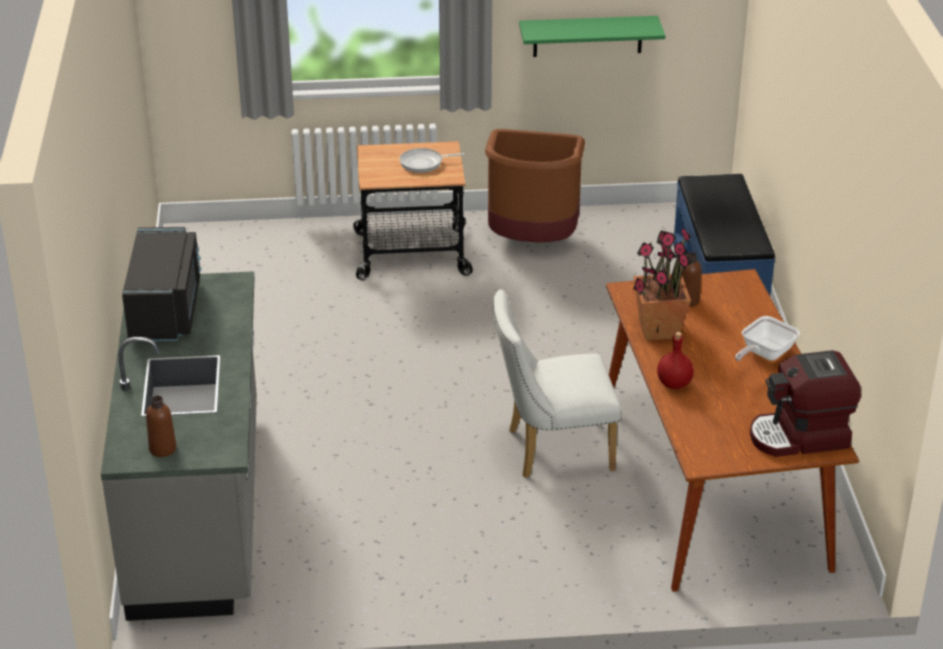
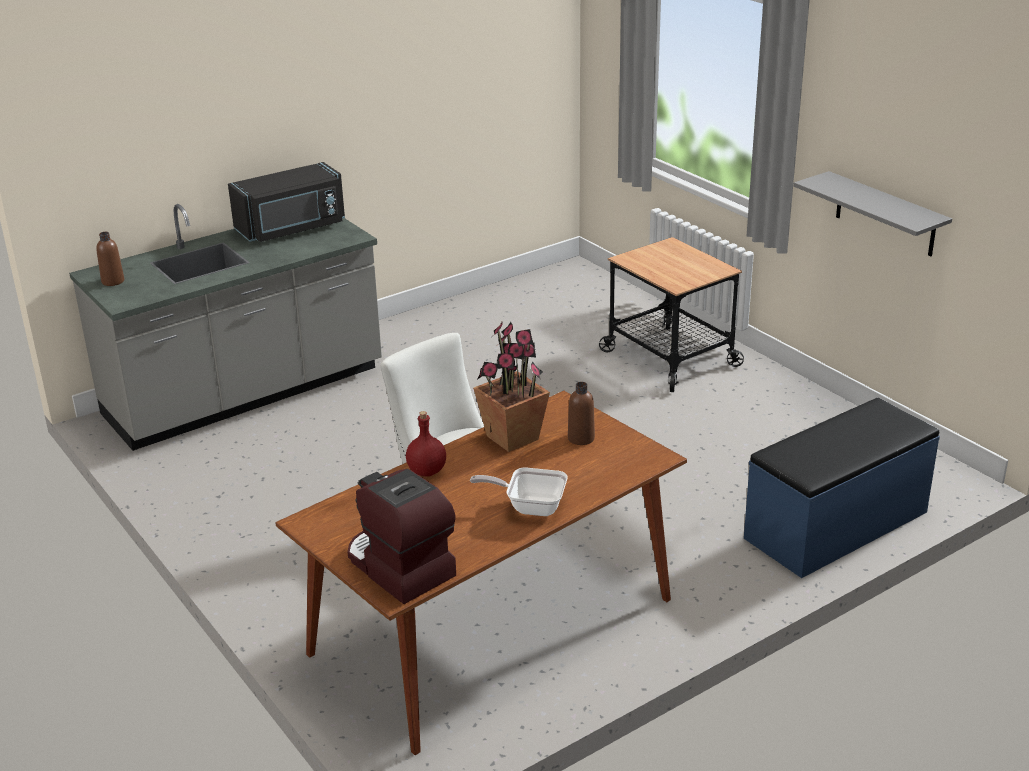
camera: 60 degrees right, 5 degrees down
(424, 163) = (683, 269): frying pan -> none
(532, 241) = (768, 404): brown trash can -> none
(587, 36) = (885, 214): green shelf -> grey shelf

